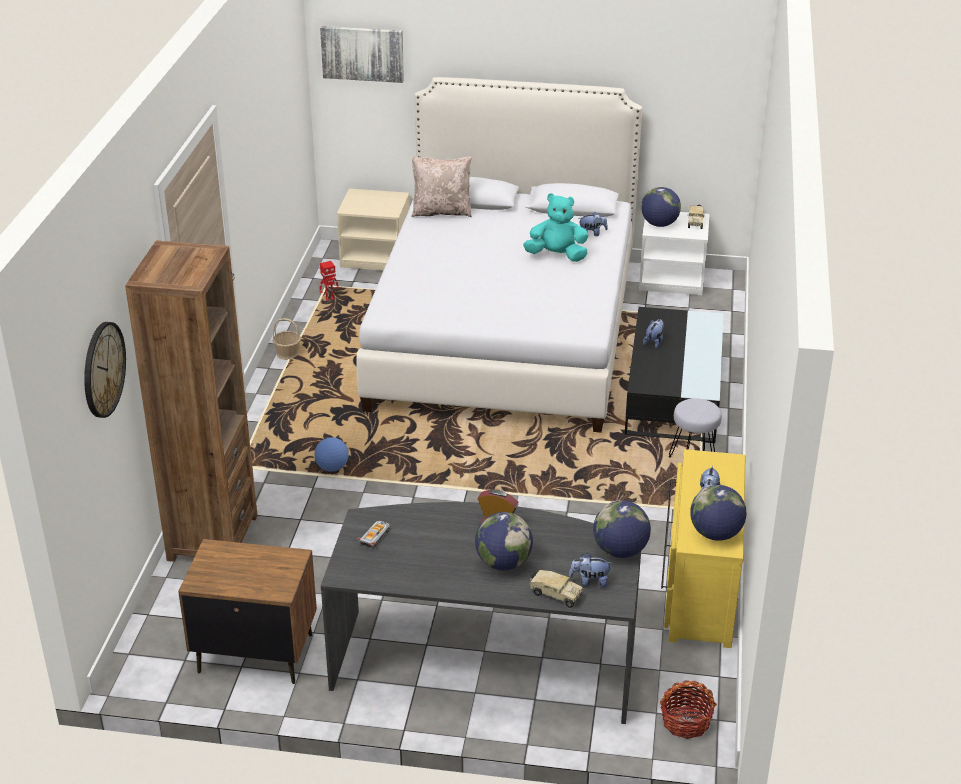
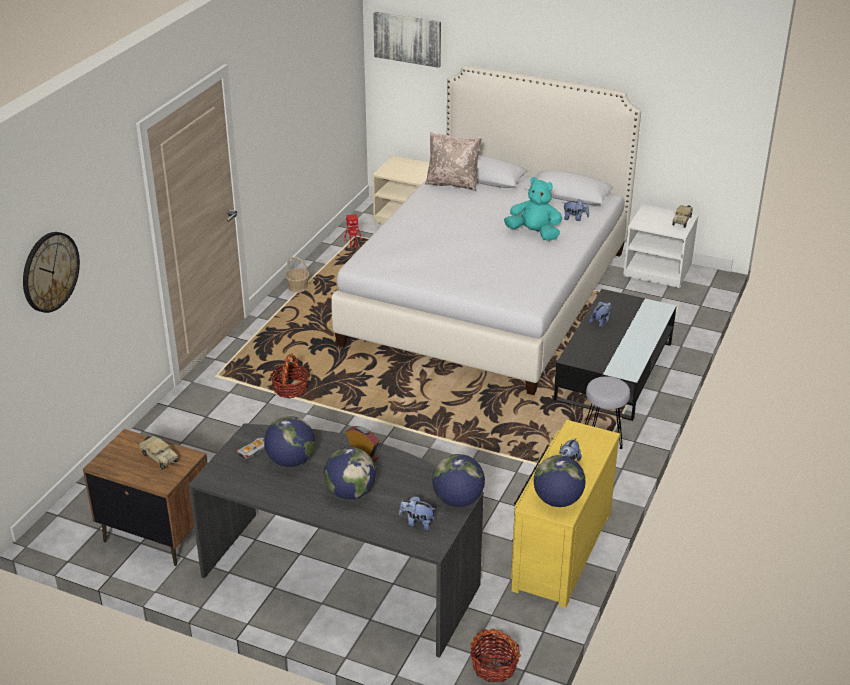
camera: 15 degrees right, 0 degrees up
(212, 537) = (167, 431): brown bookcase -> none
(332, 468) = (290, 389): football -> basket
(554, 594) = (381, 528): toy truck -> toy truck (159, 457)
(659, 224) = (648, 218): globe -> globe (291, 461)

